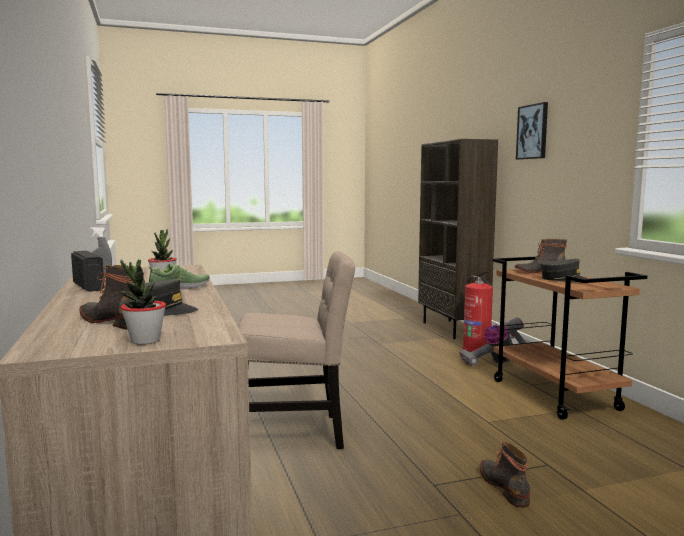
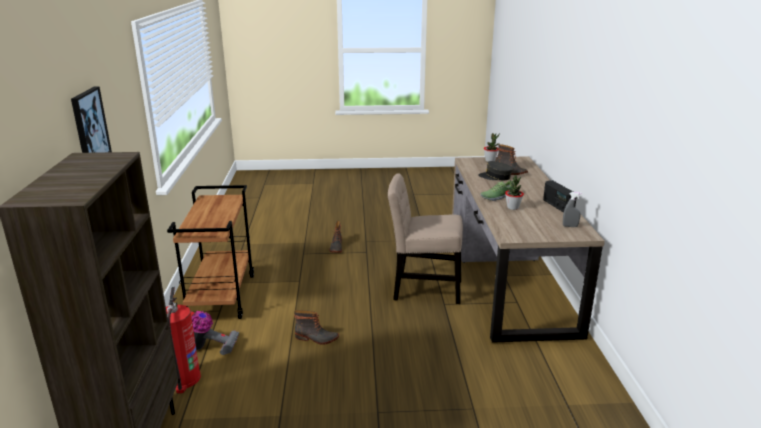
camera: 165 degrees left, 15 degrees up
(539, 271) = (202, 227): boot -> boot (316, 338)
(563, 279) = (216, 211): grey cap -> none

